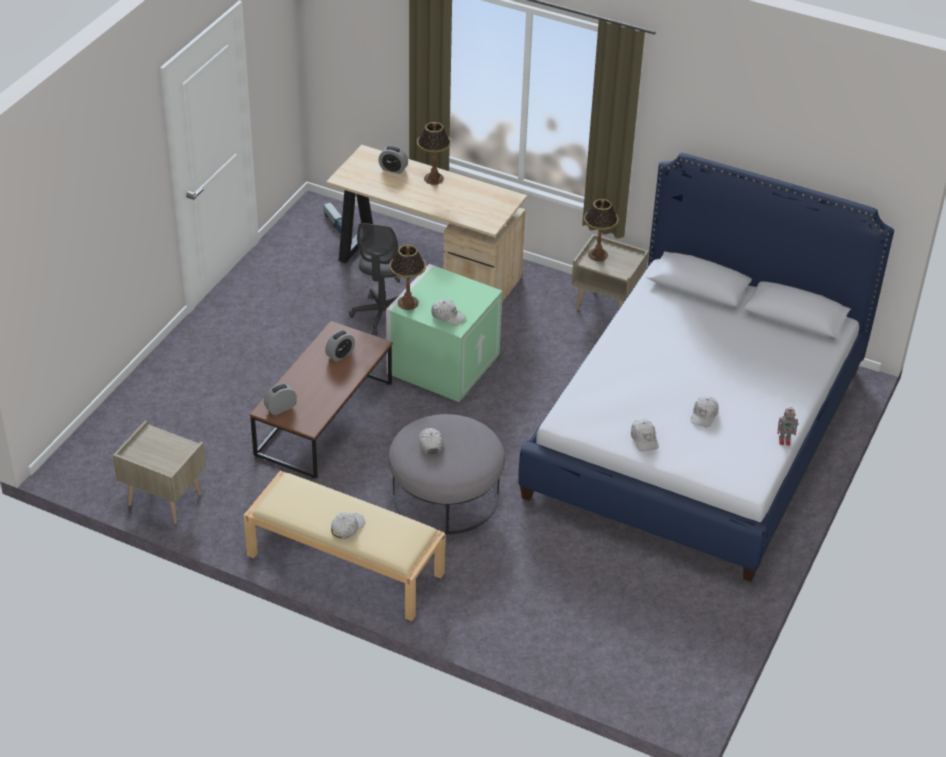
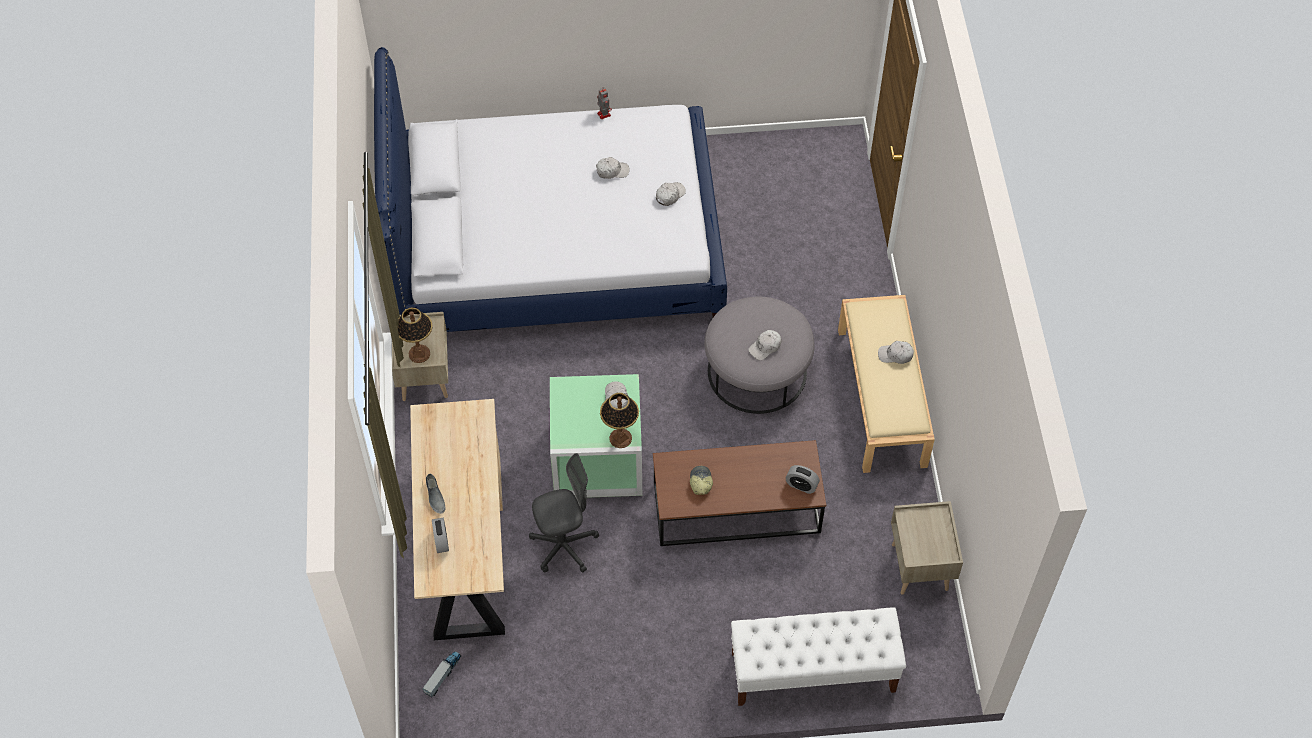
camera: 120 degrees left, 15 degrees up
(147, 394) = (812, 672): none -> white bench
(340, 355) = (700, 482): alarm clock -> cap
(433, 179) = (435, 496): table lamp -> grey shoe

